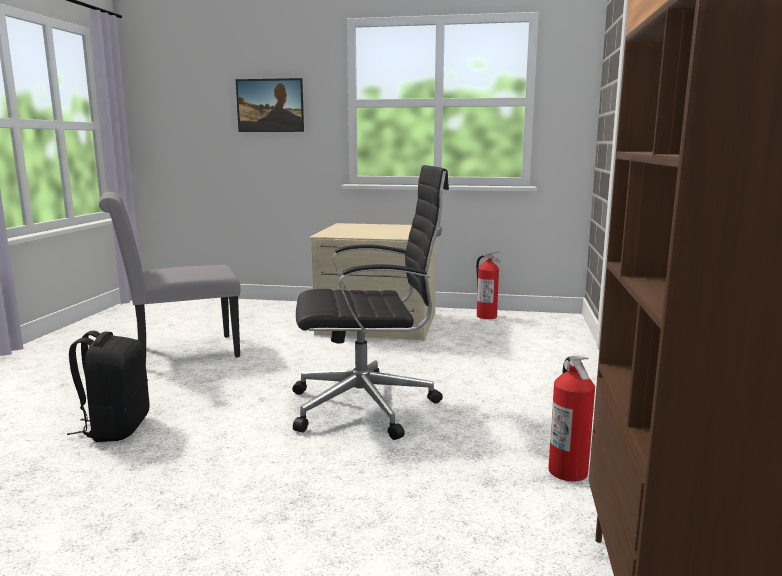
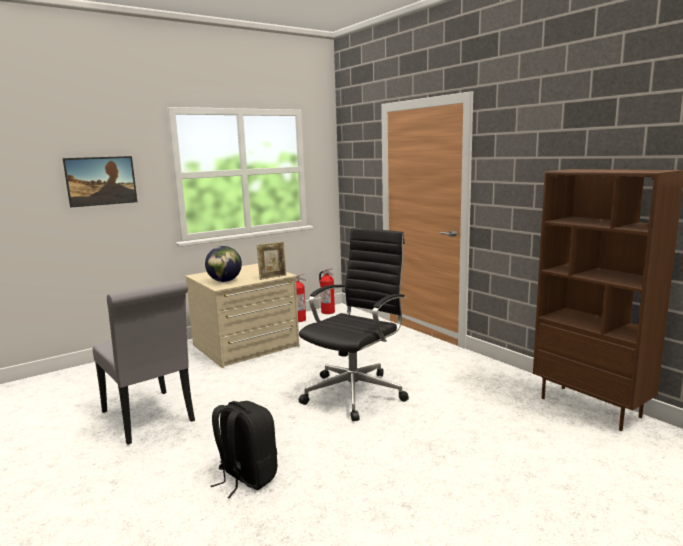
camera: 45 degrees left, 0 degrees up
(178, 353) = (150, 419): grey chair -> grey chair turned 60 degrees counterclockwise
(345, 232) = (225, 281): none -> globe
(395, 237) = (272, 277): none -> picture frame
(568, 471) = (488, 379): fire extinguisher -> fire extinguisher (328, 312)

